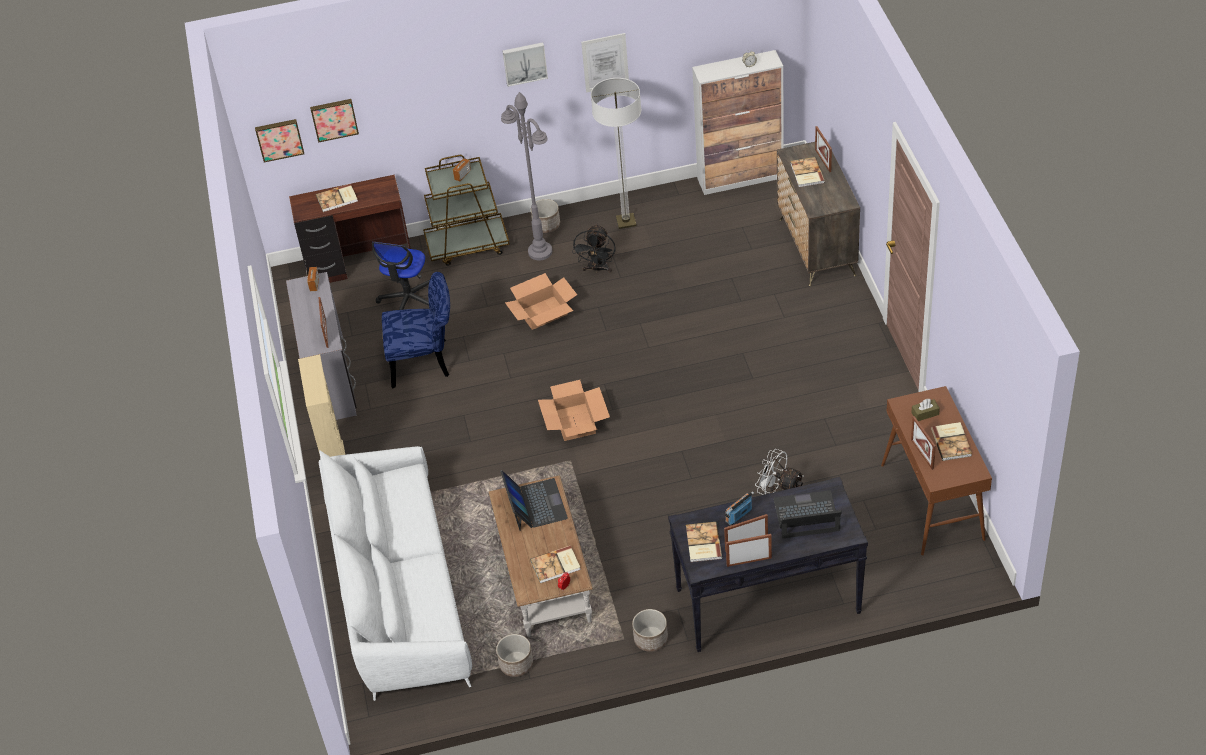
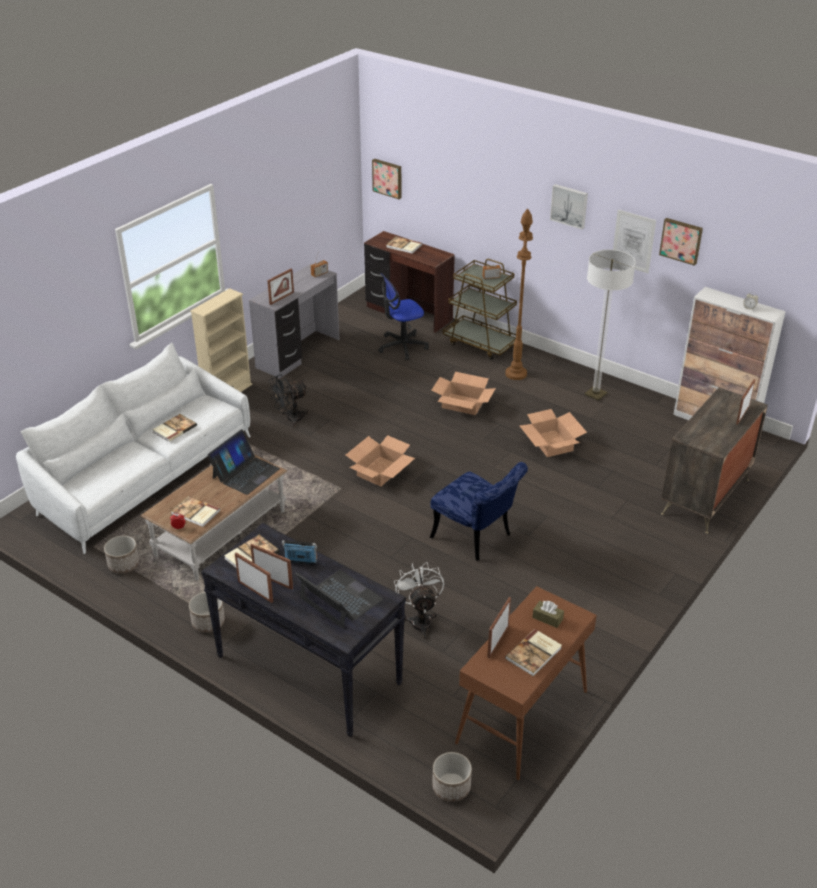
camera: 45 degrees right, 10 degrees down
(334, 119) = (425, 181): picture -> picture (681, 240)
(426, 362) = (358, 380): blue chair -> blue chair (476, 538)
(540, 252) = (516, 374): grey floor lamp -> brown floor lamp
(546, 225) = (543, 364): planter -> planter (451, 787)
(597, 269) = (534, 405): black fan -> black fan (290, 419)
(658, 291) = (551, 443): none -> cardboard box
(806, 173) = (716, 413): book -> book (174, 429)

